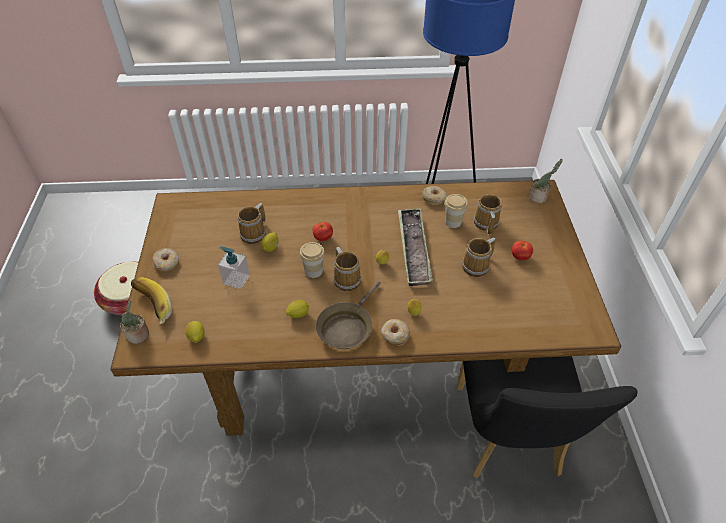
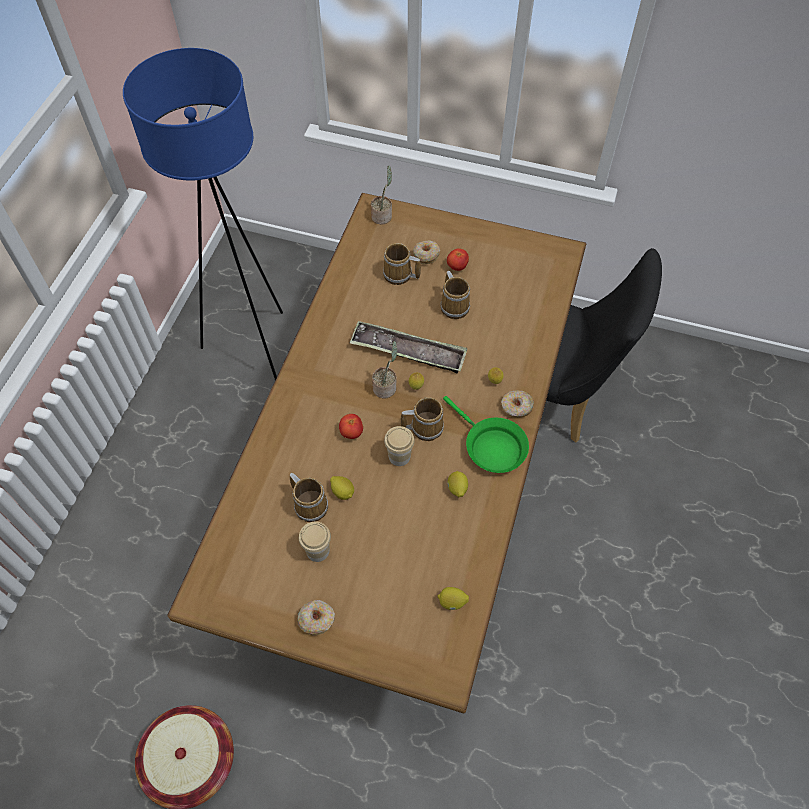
camera: 70 degrees left, 10 degrees up
(139, 335) = (426, 669): potted plant -> potted plant (386, 387)
(151, 307) = (386, 649): banana -> none
(236, 279) = (379, 541): soap dispenser -> none
(347, 327) = (491, 446): brown frying pan -> green frying pan
(434, 198) = (339, 305): donut -> donut (426, 255)
(453, 222) = (383, 302): cup -> cup (317, 550)

